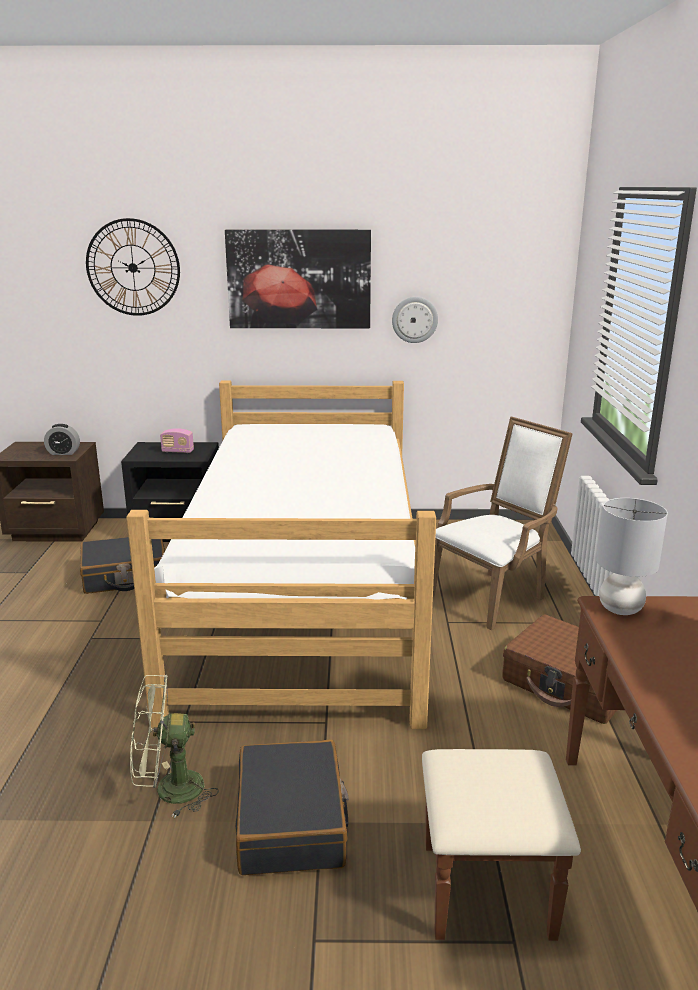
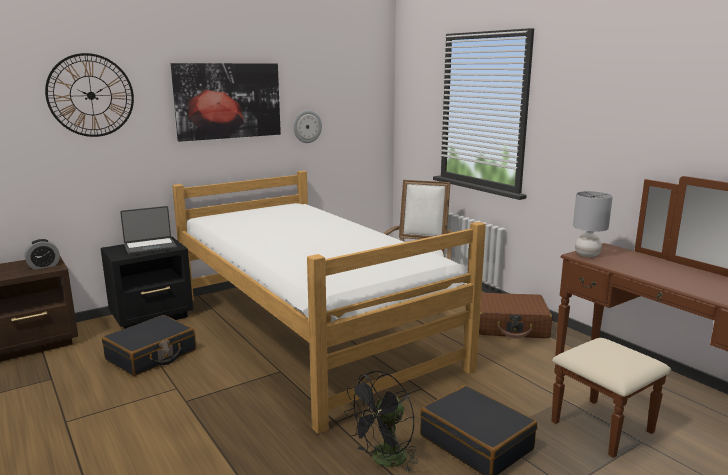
camera: 35 degrees left, 5 degrees down
(169, 791) = (384, 461): green fan -> black fan
(177, 451) = (150, 247): radio -> laptop

